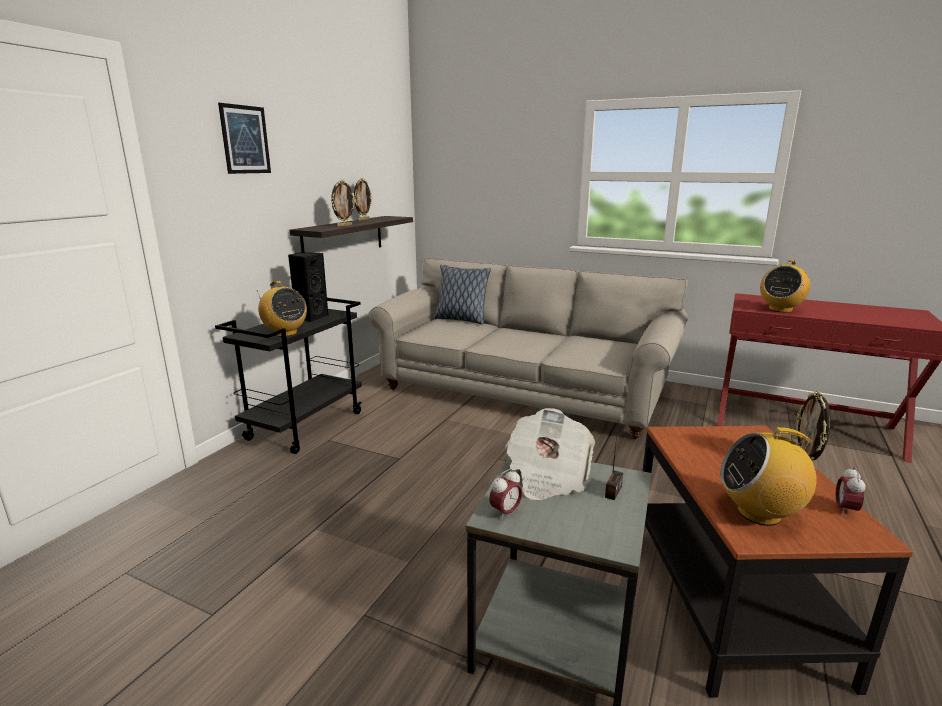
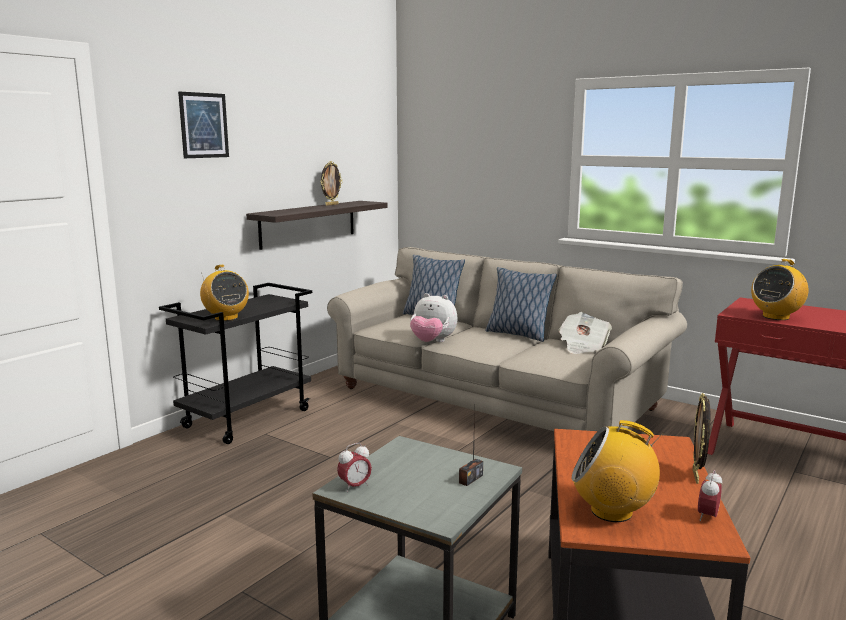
camera: 10 degrees right, 5 degrees down
(310, 317) = (259, 304): black speaker -> none
(344, 226) = (304, 210): picture frame -> none
(473, 344) = (432, 342): none -> plush toy
(543, 333) = (517, 334): none -> pillow
(547, 475) = (415, 461): newspaper -> newspaper (583, 347)

